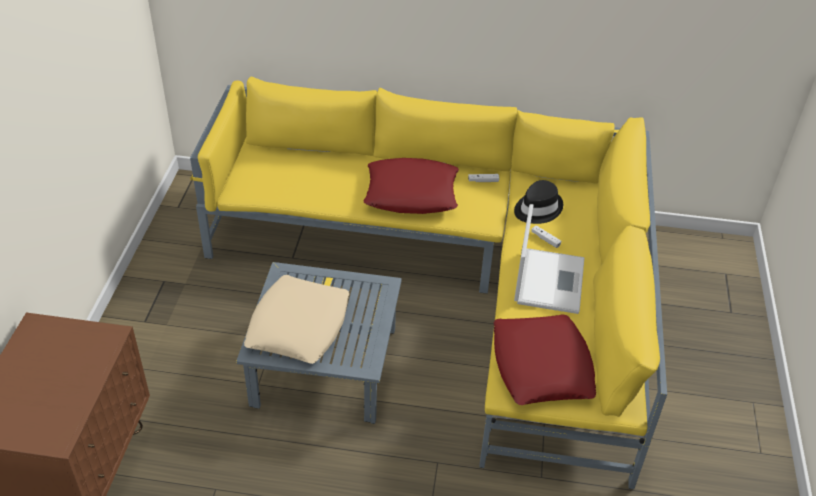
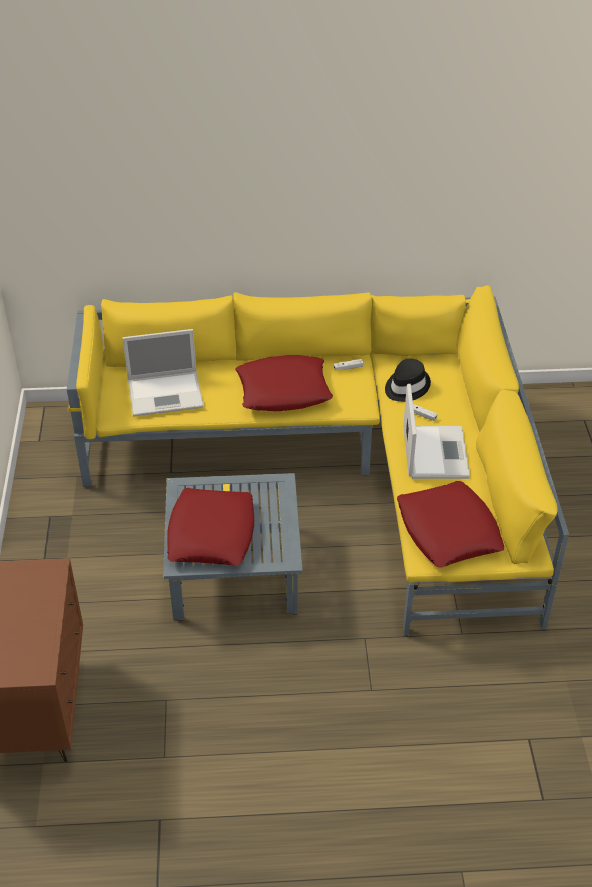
camera: 10 degrees left, 0 degrees up
(295, 178) = (167, 393): none -> laptop
(298, 325) = (211, 533): beige pillow -> red pillow

